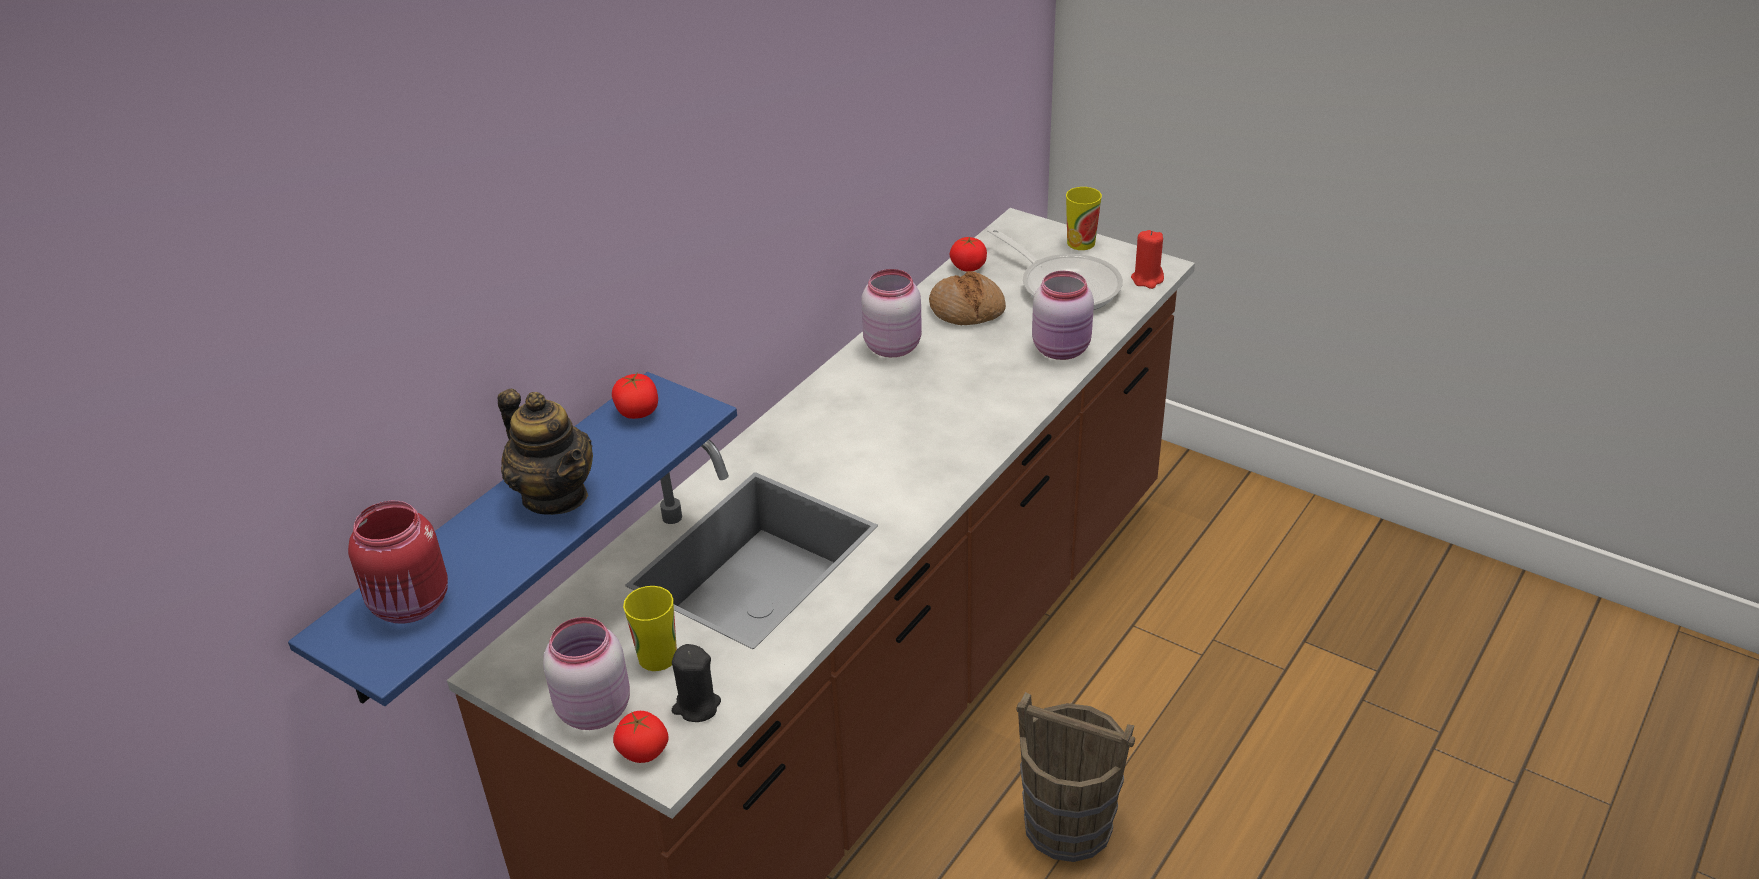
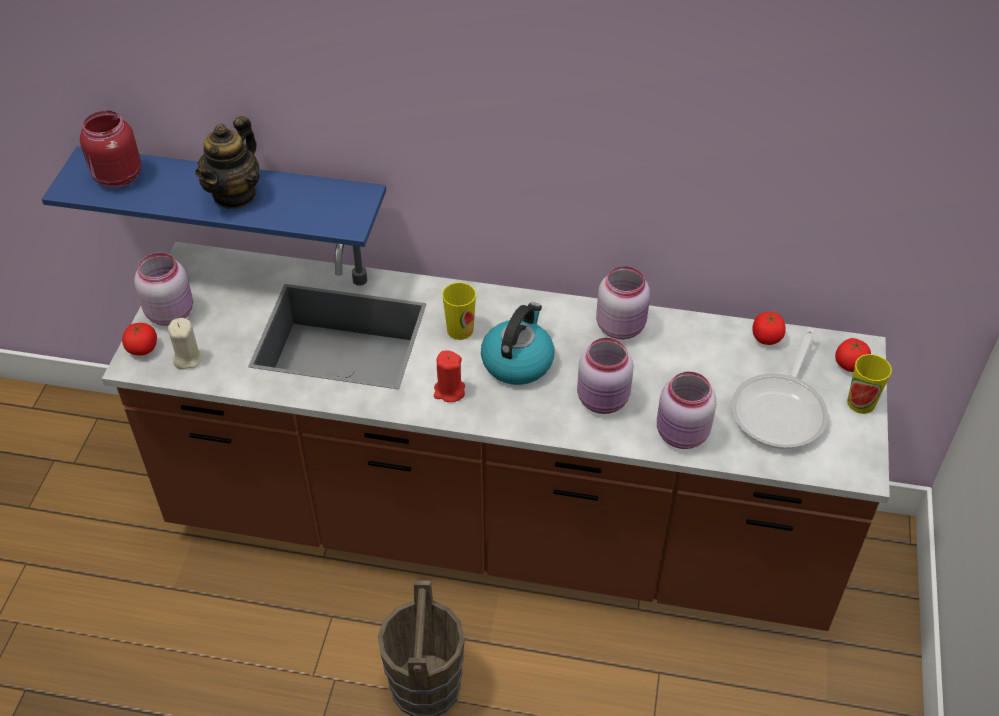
camera: 65 degrees right, 10 degrees up
(638, 412) = (336, 197): tomato -> tomato (850, 365)
(657, 657) = (224, 324): cup -> cup (460, 330)
(696, 706) = (187, 358): black candle -> beige candle
(895, 427) = (517, 361): none -> kettle
(967, 309) = (701, 356): bread -> none
(988, 384) = (604, 400): none -> pink jar
(1147, 279) = (833, 467): red candle -> red candle (449, 391)

